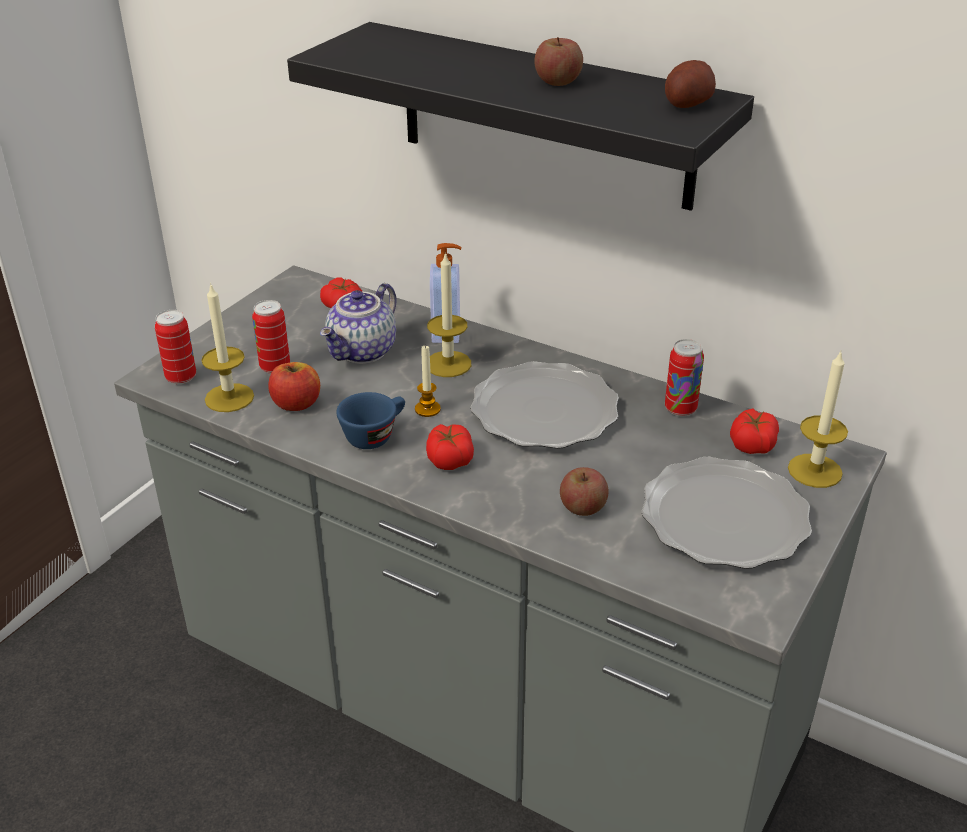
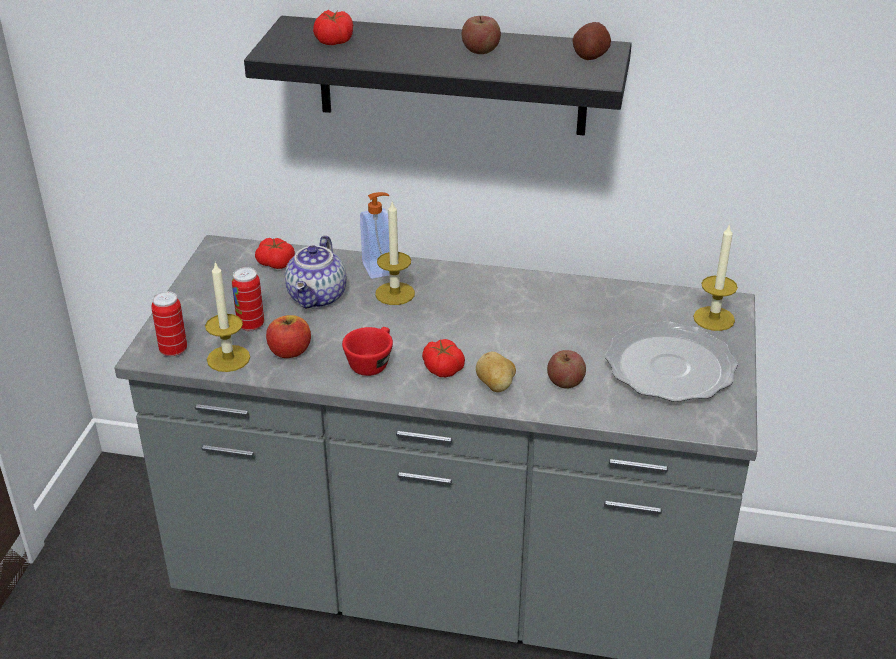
camera: 20 degrees left, 0 degrees up
(375, 435) = (371, 362): blue cup -> red cup
(427, 409) = (401, 333): candle -> none
(497, 493) = (496, 386): none -> potato
(544, 411) = (494, 316): plate -> none
(680, 409) = (595, 293): can -> none
(752, 443) = (660, 308): tomato -> tomato (334, 40)

